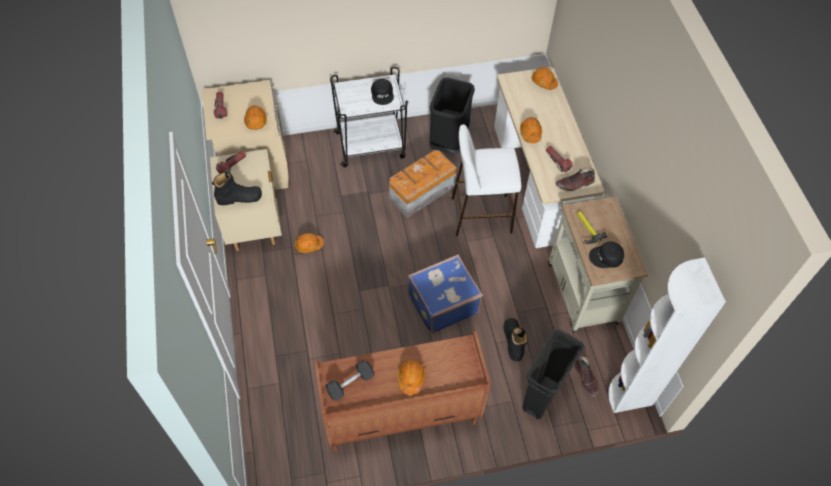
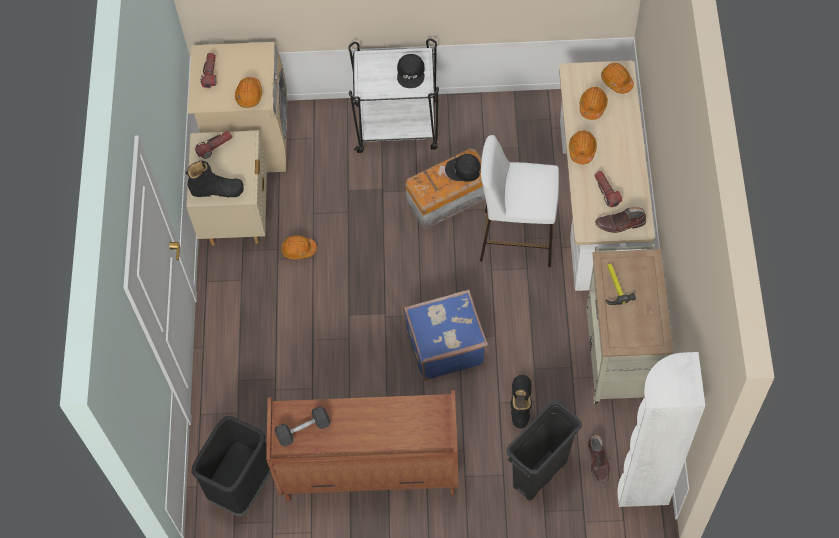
camera: 15 degrees right, 5 degrees up
(411, 378) = (371, 433): orange hard hat -> orange hard hat (592, 106)
(448, 141) = (497, 133): black trash can -> black trash can (241, 485)
(606, 257) = (628, 324): black cap -> black cap (463, 170)

